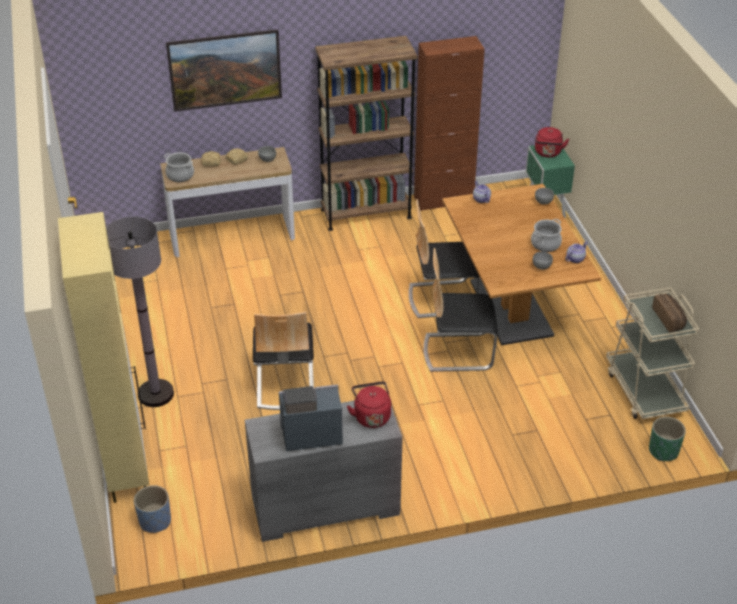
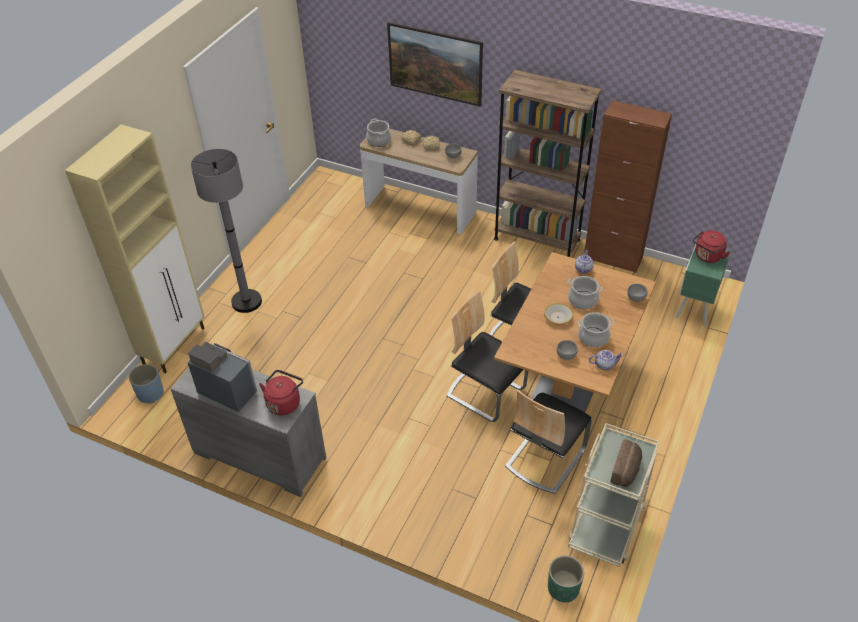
camera: 40 degrees right, 5 degrees up
(284, 384) = (333, 344): chair -> chair (545, 458)
(504, 243) = (558, 317): none -> bowl
(507, 222) = (582, 300): none -> cooking pot

